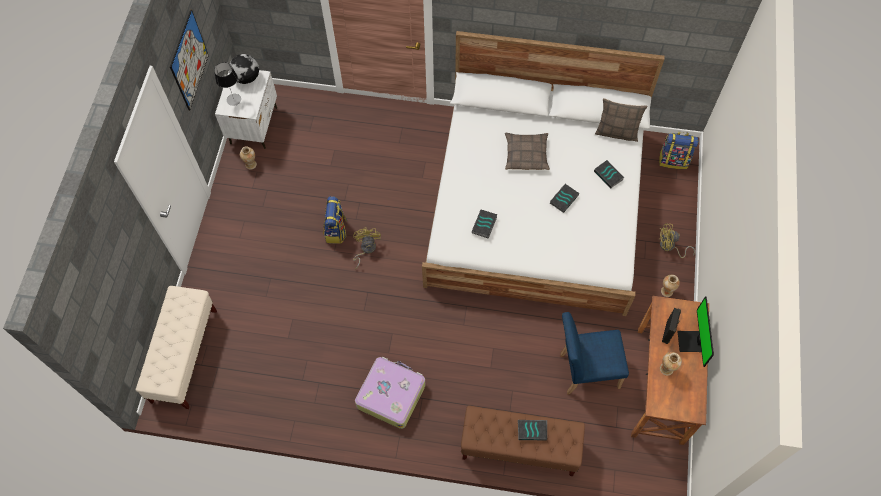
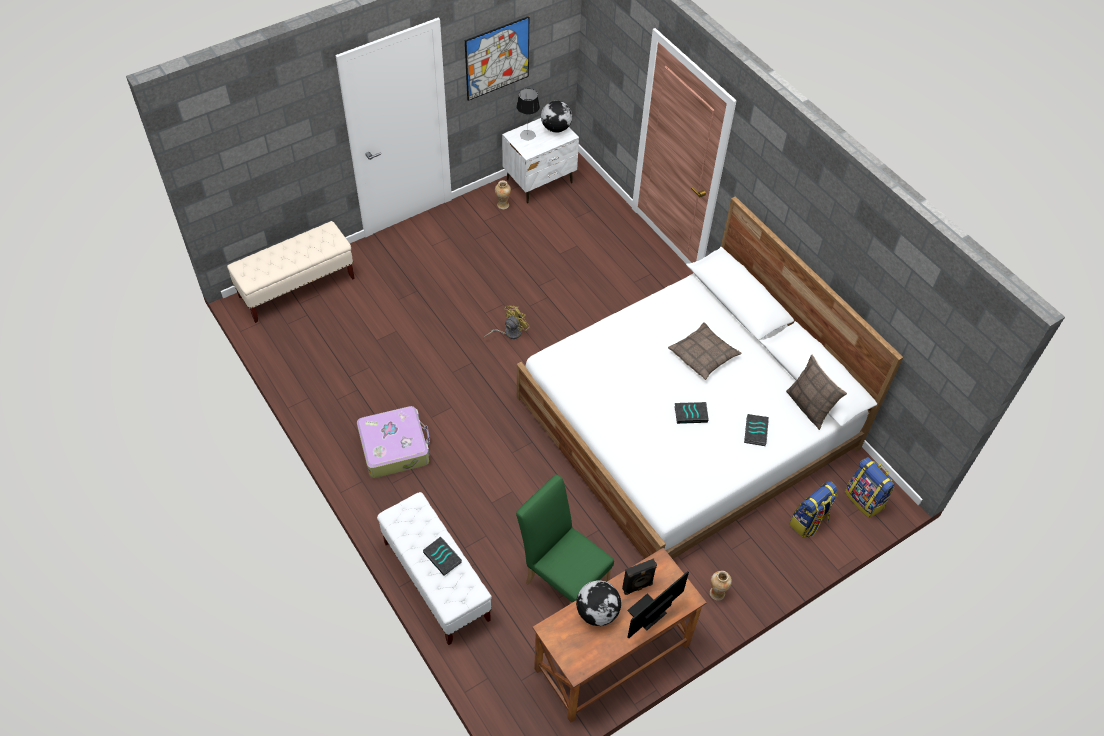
camera: 45 degrees right, 10 degrees down
(336, 230) = (505, 301): backpack -> backpack (809, 522)
(484, 225) = (597, 373): book -> none
(519, 448) = (436, 581): brown bench -> white bench
(584, 370) = (562, 580): blue chair -> green chair
(666, 369) = (598, 612): vase -> globe
(669, 247) = (767, 562): yellow fan -> none

